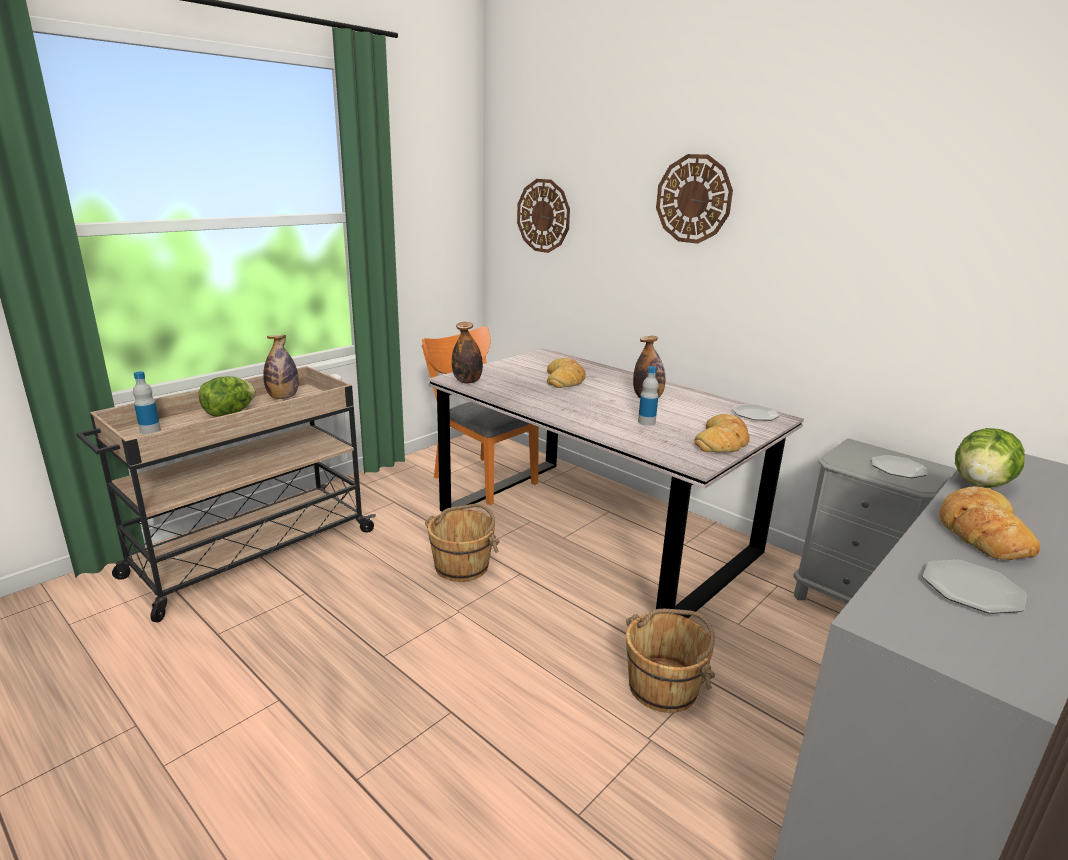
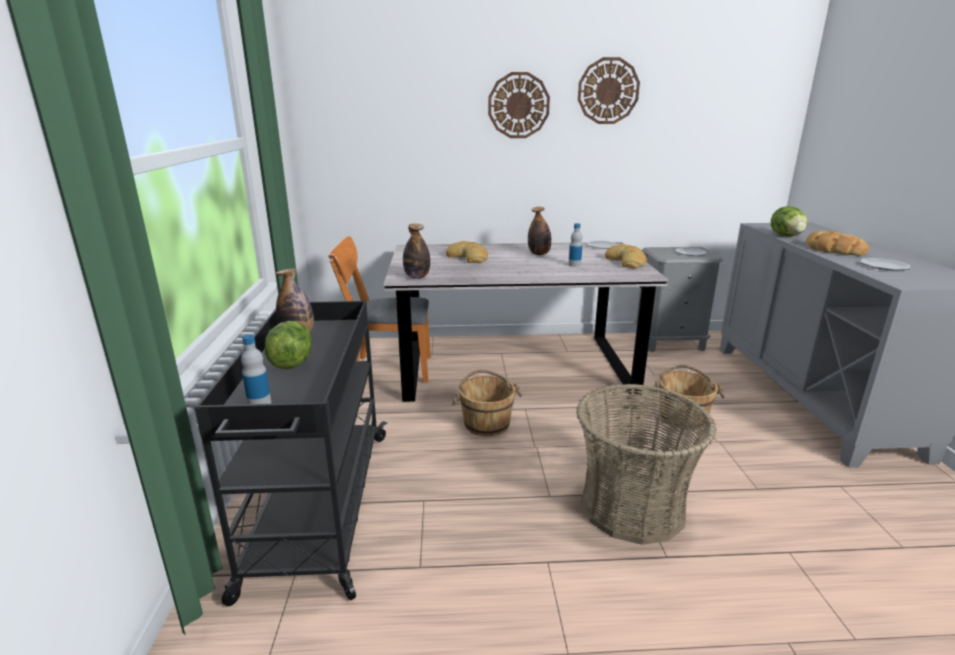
camera: 45 degrees left, 0 degrees up
(250, 554) = (319, 508): beige cart -> black cart
(422, 718) = (632, 506): none -> basket
(543, 216) = (372, 130): wall clock -> wall clock (608, 91)

